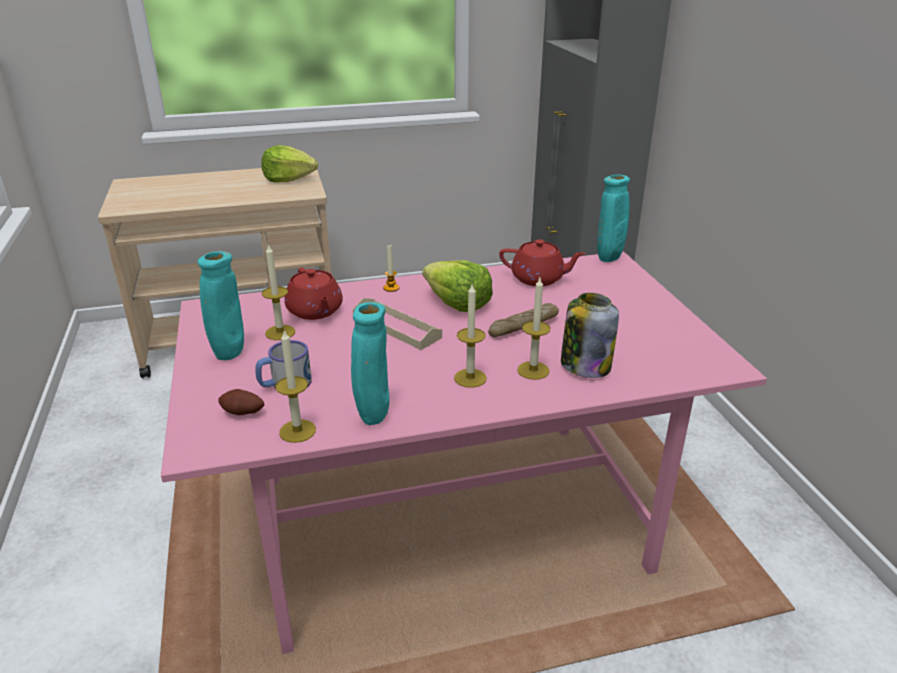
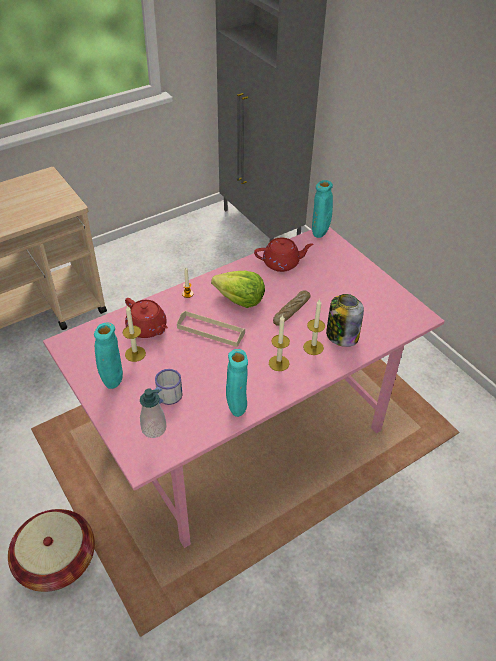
camera: 20 degrees left, 15 degrees up
(108, 617) = (57, 560): none -> basket
(242, 414) = (154, 428): potato -> soap dispenser
(288, 179) = (43, 190): lettuce -> none
(297, 431) = (196, 432): candle -> none

